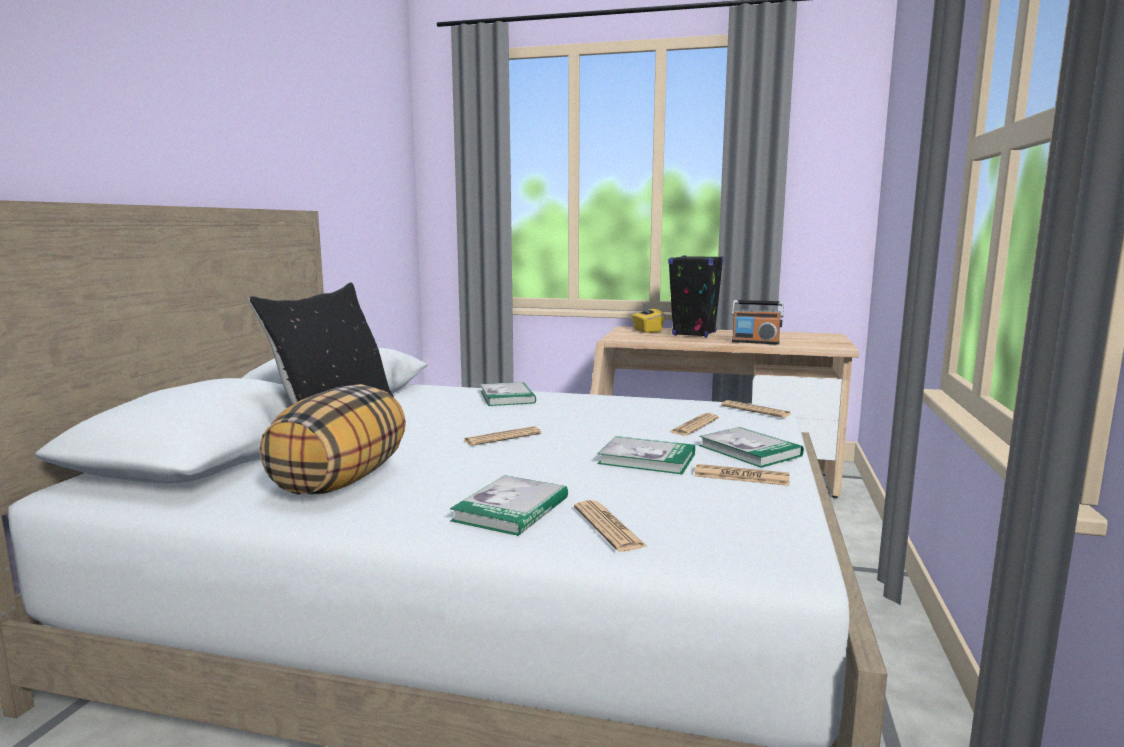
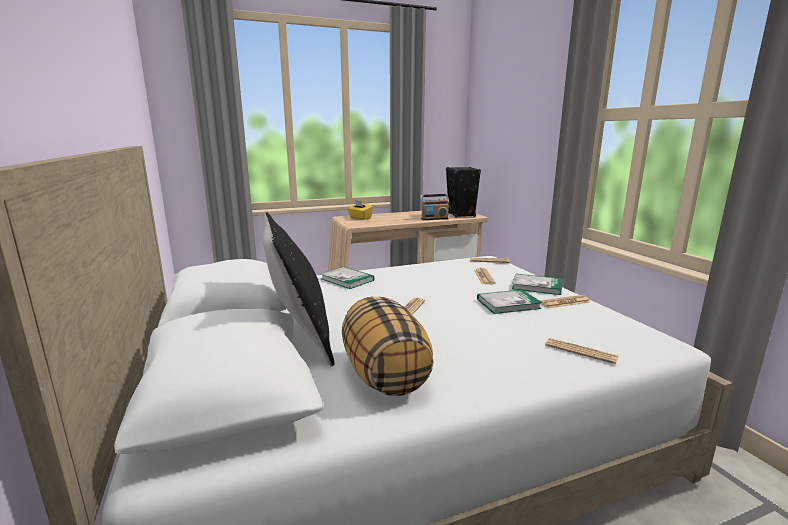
camera: 35 degrees left, 5 degrees up
(511, 509) = (519, 357): book -> none
(694, 334) = (391, 217): black speaker -> black speaker (461, 215)

